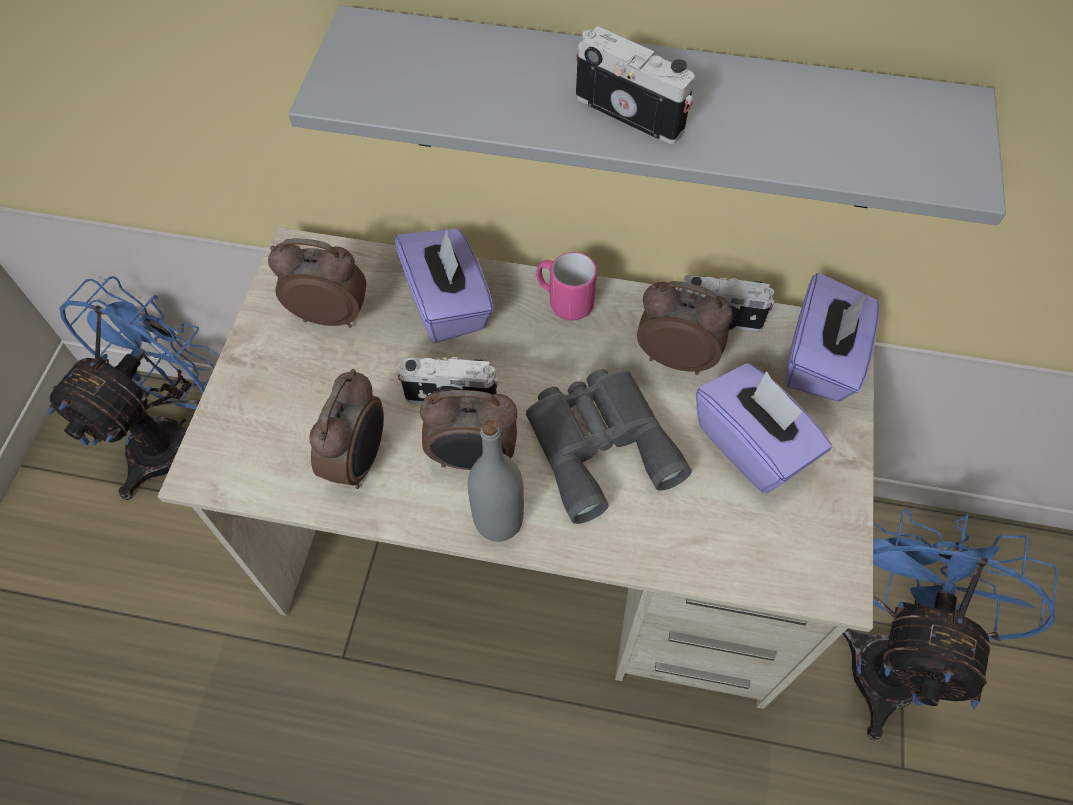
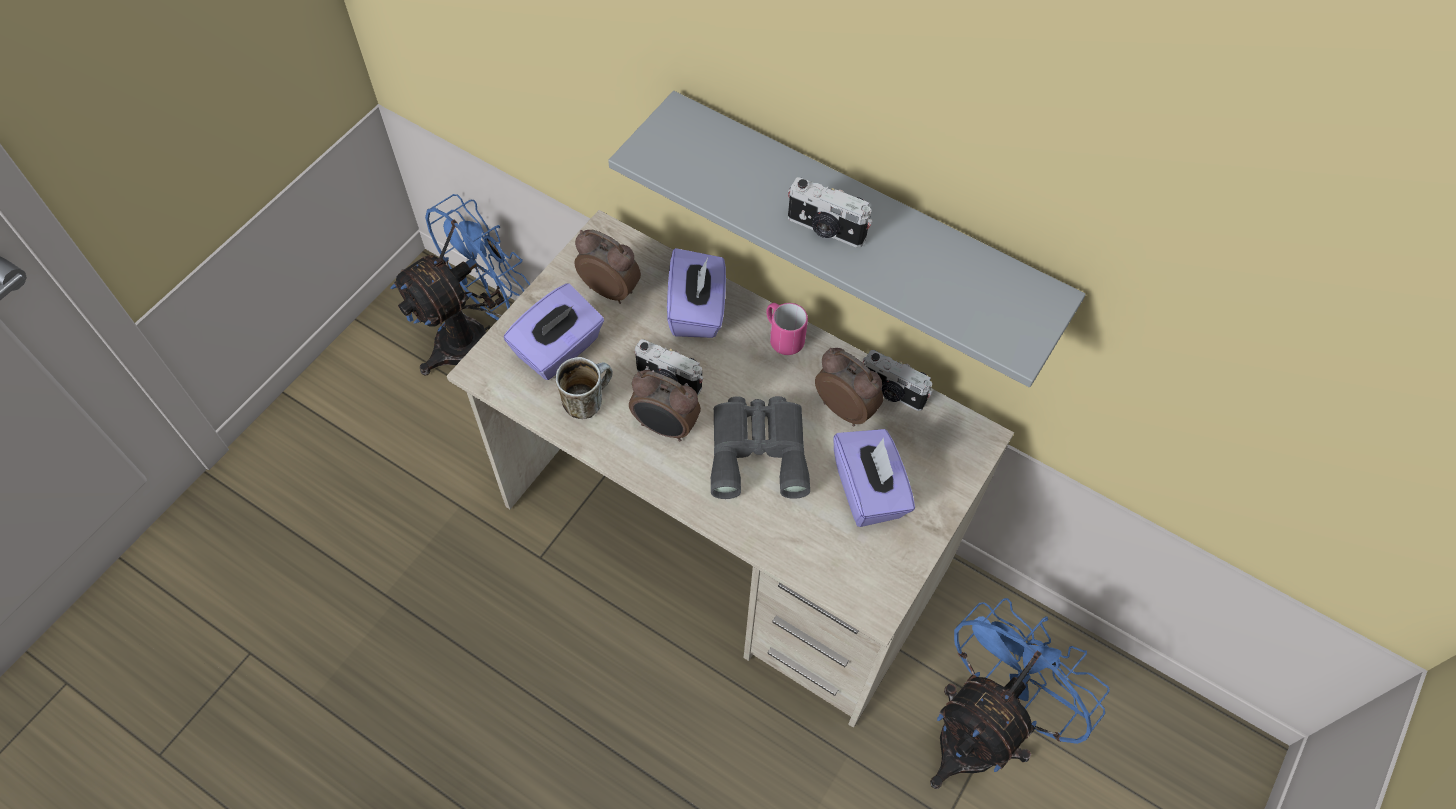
camera: 20 degrees right, 0 degrees up
(359, 460) = (587, 400): alarm clock -> mug
(498, 520) = (663, 475): grey bottle -> none
(631, 111) = (825, 229): camera -> camera turned 150 degrees clockwise
(821, 360) = (954, 449): purple tissue box -> purple tissue box (559, 349)

